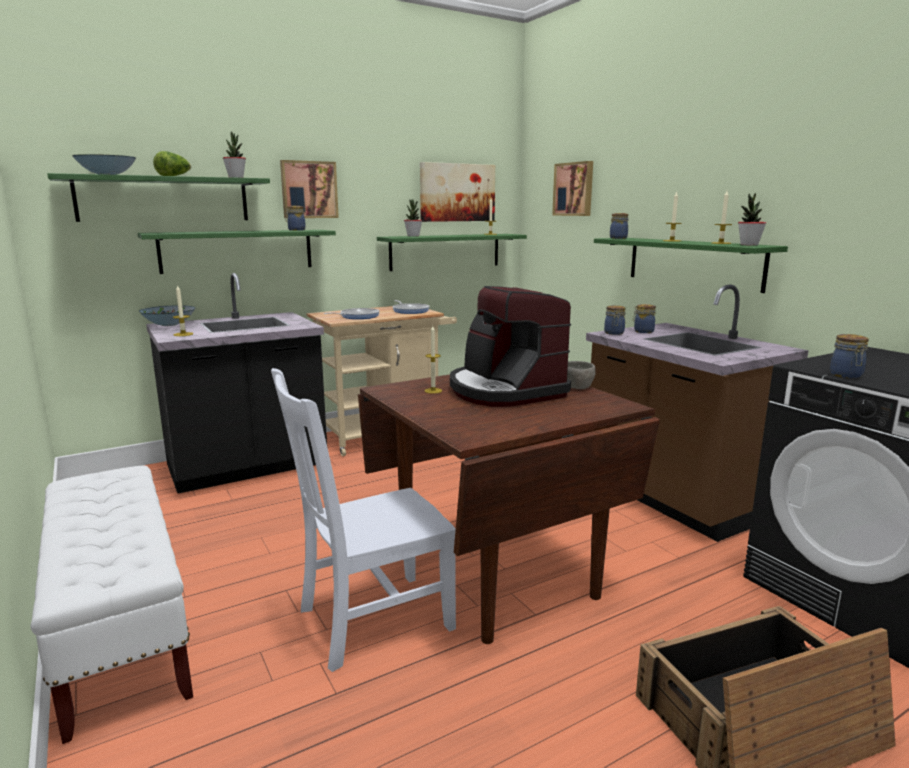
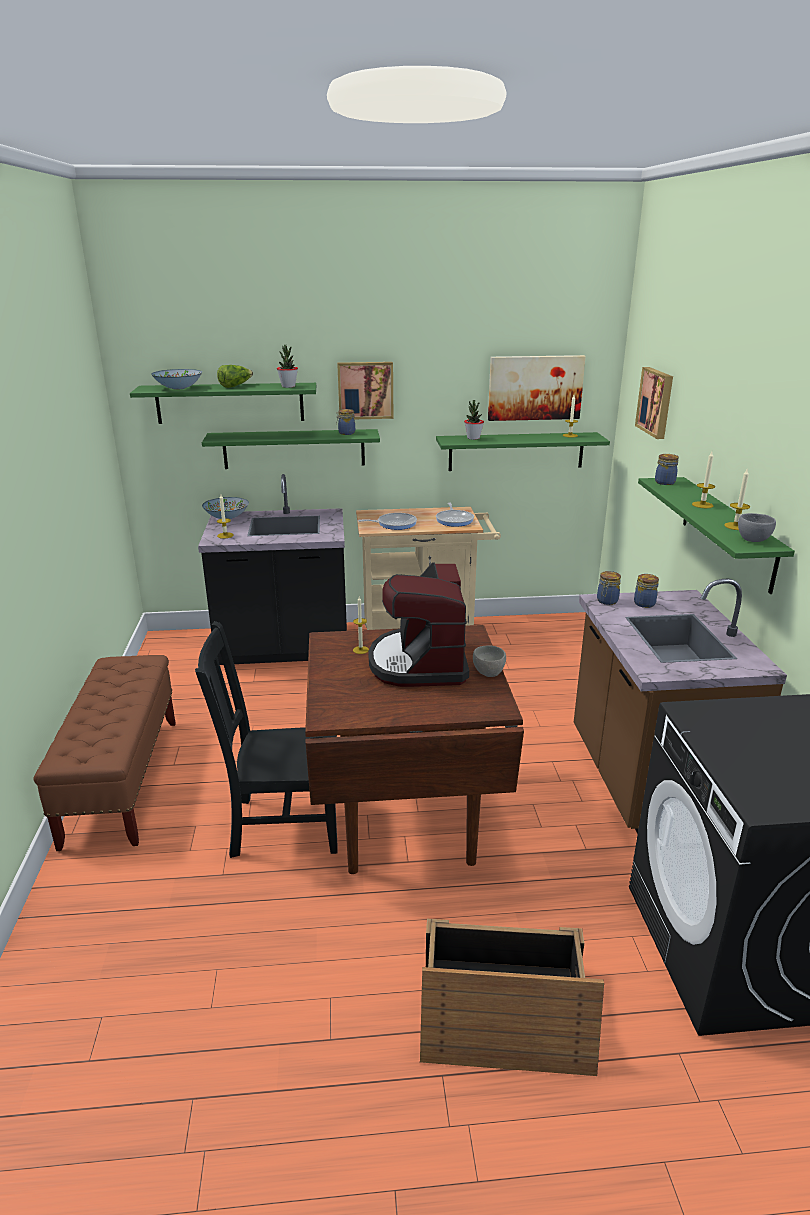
camera: 25 degrees right, 10 degrees up
(121, 630) = (123, 780): white bench -> brown bench
(370, 620) = (282, 825): white chair -> black chair
(749, 245) = (753, 539): potted plant -> grey bowl
(846, 375) = (705, 738): jar -> none

